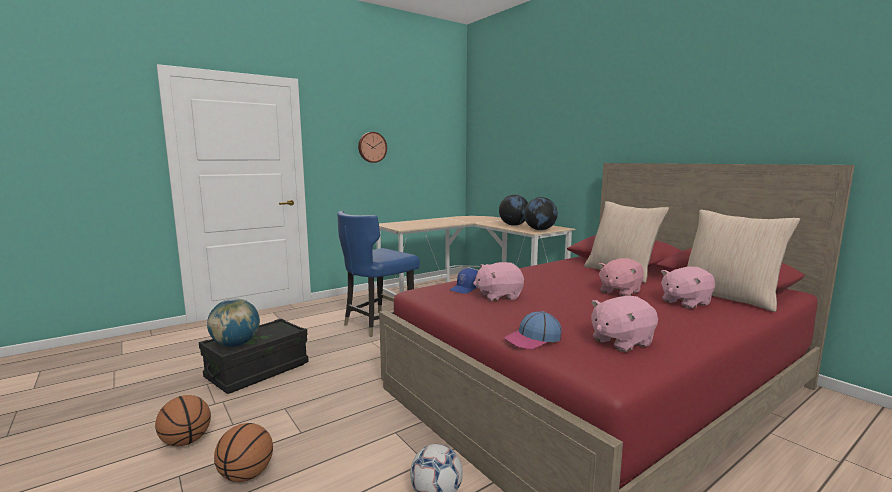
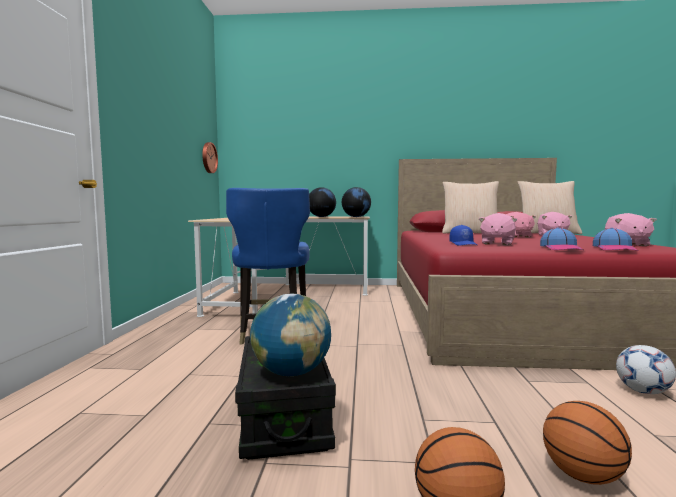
camera: 50 degrees left, 5 degrees down
(372, 147) = (160, 123): wall clock -> wall clock (208, 157)
(489, 320) = (561, 248): none -> cap

